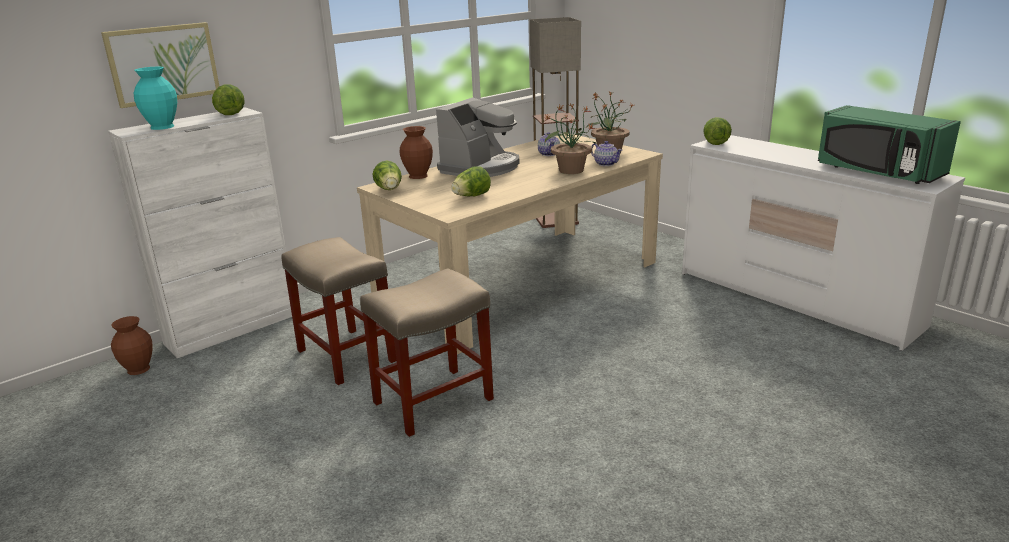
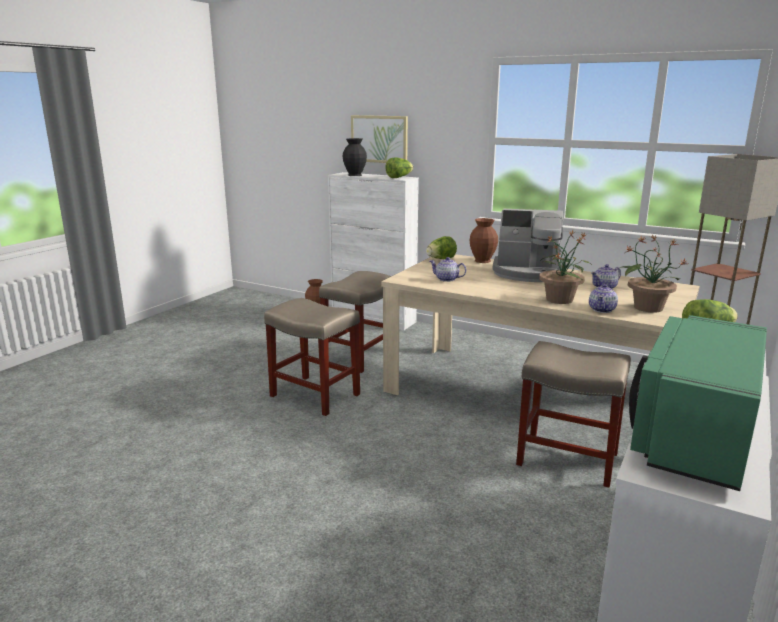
camera: 70 degrees right, 5 degrees down
(163, 127) = (355, 175): turquoise vase -> black vase
(471, 196) = (447, 279): lettuce -> teapot
(637, 293) = (565, 458): none -> beige stool

